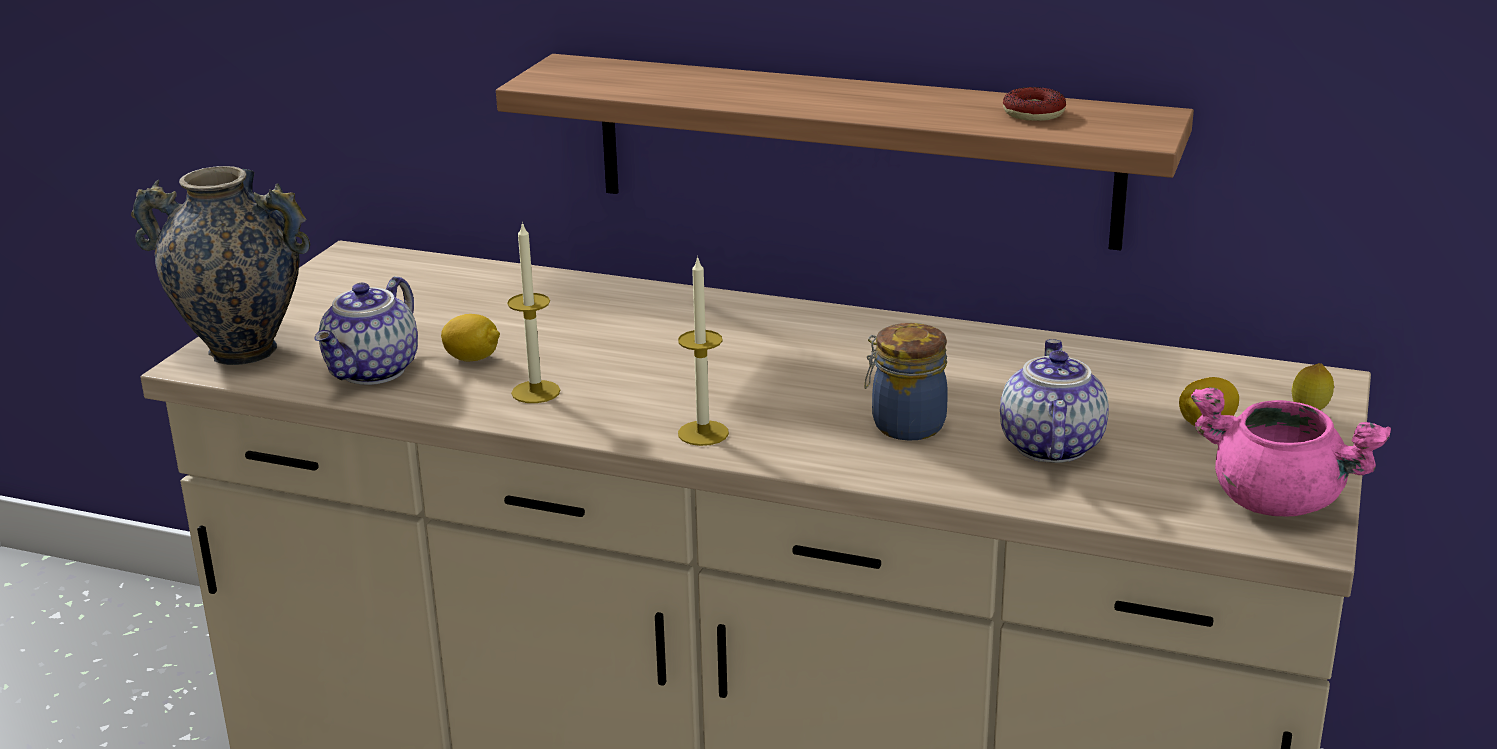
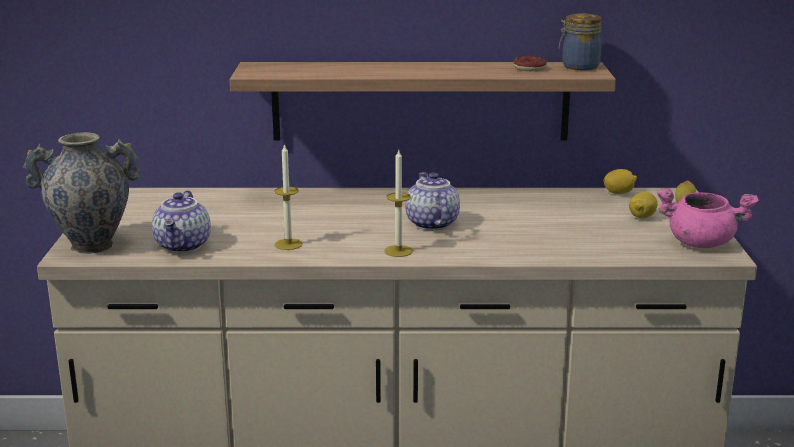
camera: 20 degrees left, 5 degrees down
(472, 358) = (236, 233): lemon -> lemon (619, 193)
(905, 425) = (499, 235): jar -> jar (578, 67)
(1048, 446) = (576, 234): teapot -> teapot (430, 224)

